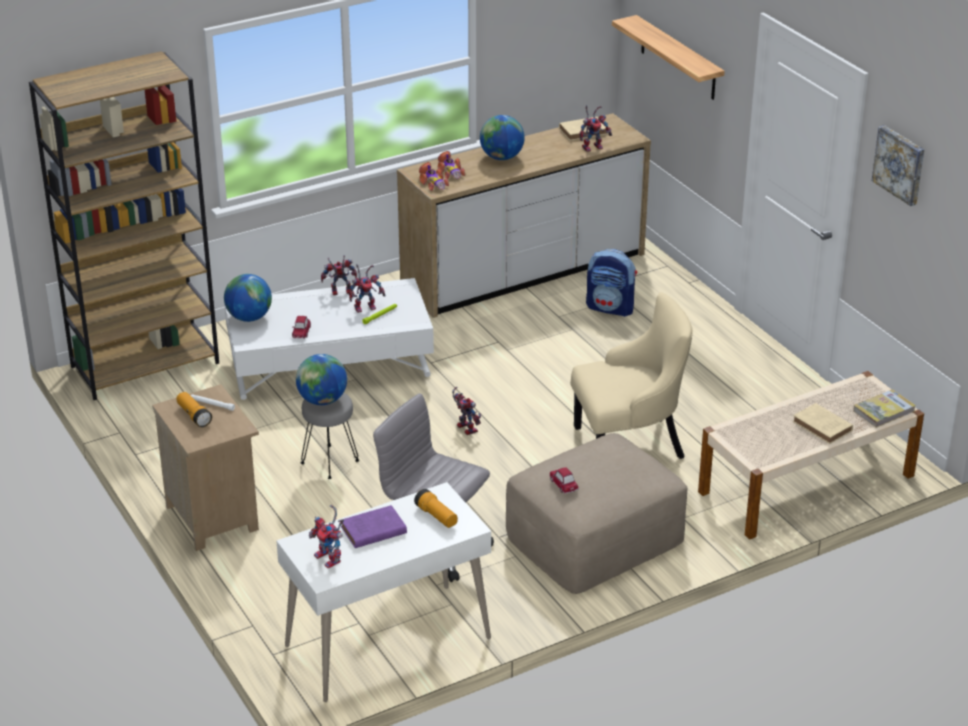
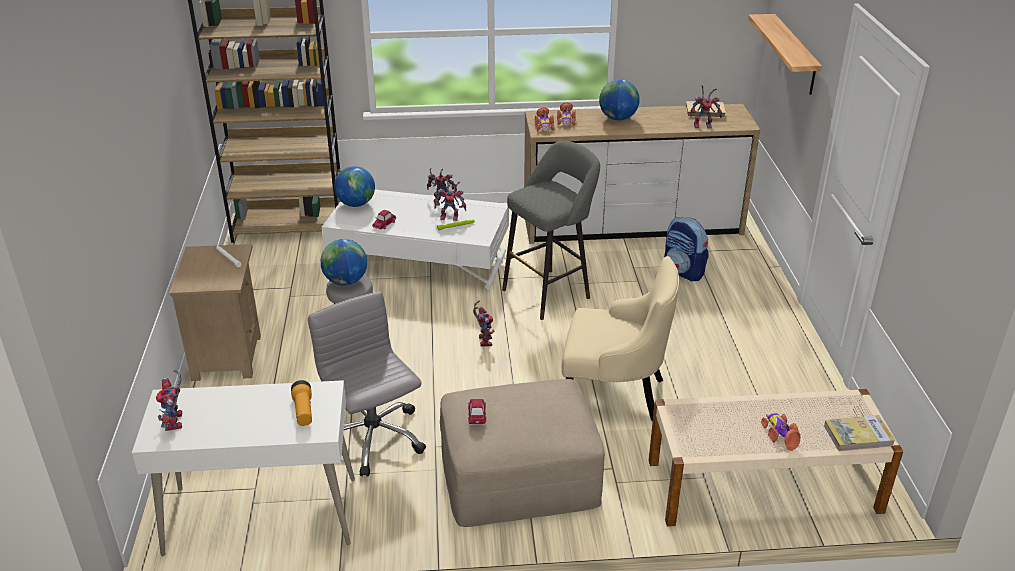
camera: 25 degrees right, 0 degrees up
(194, 416) = (205, 263): flashlight -> none
(372, 531) = (236, 407): purple book -> none
(494, 363) = (550, 292): none -> grey stool
(823, 427) = (780, 434): beige book -> toy car
(900, 164) = (939, 172): picture -> none

